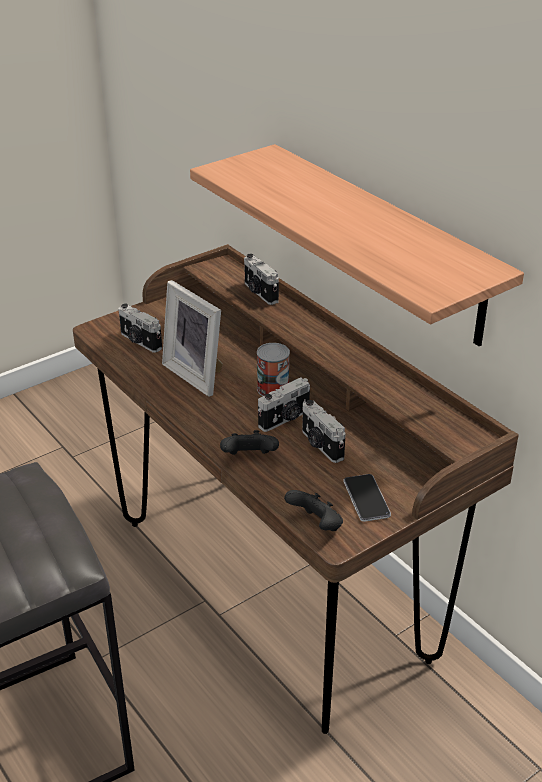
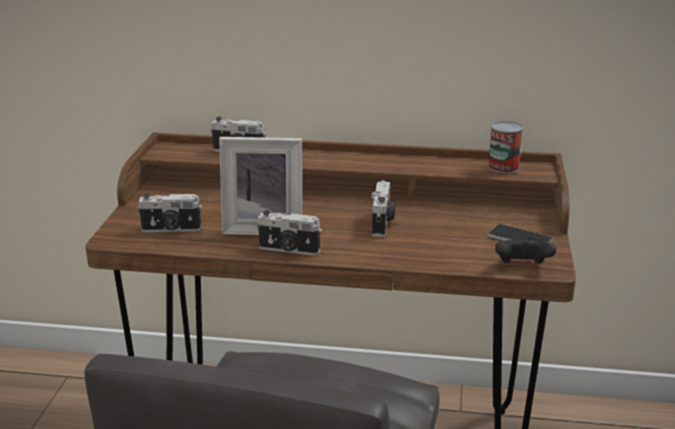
camera: 45 degrees left, 10 degrees down
(249, 458) = (405, 255): black game controller -> none
(273, 389) = (338, 212): can -> can (503, 167)
(320, 445) = (435, 226): camera -> camera (289, 250)
(382, 243) = (373, 50): shelf -> none

